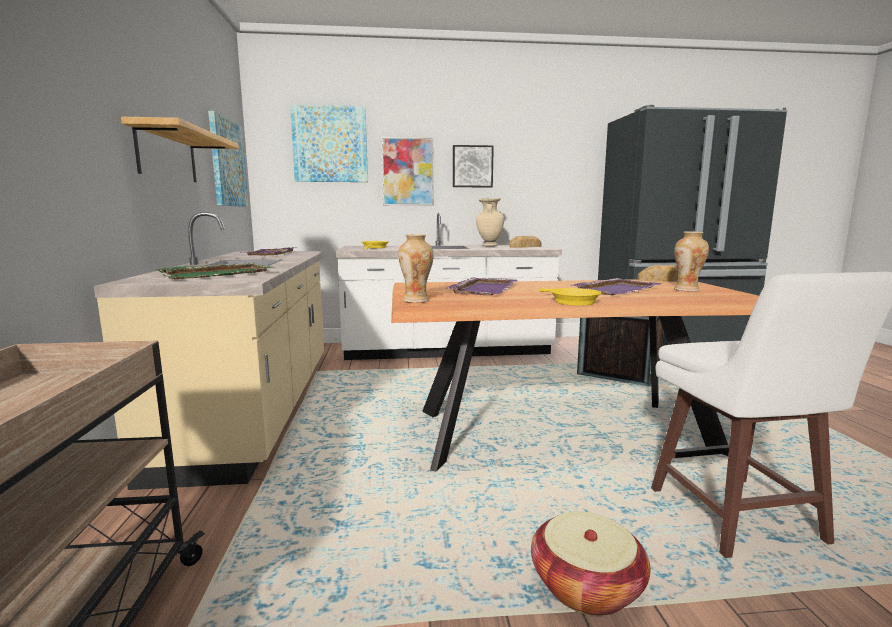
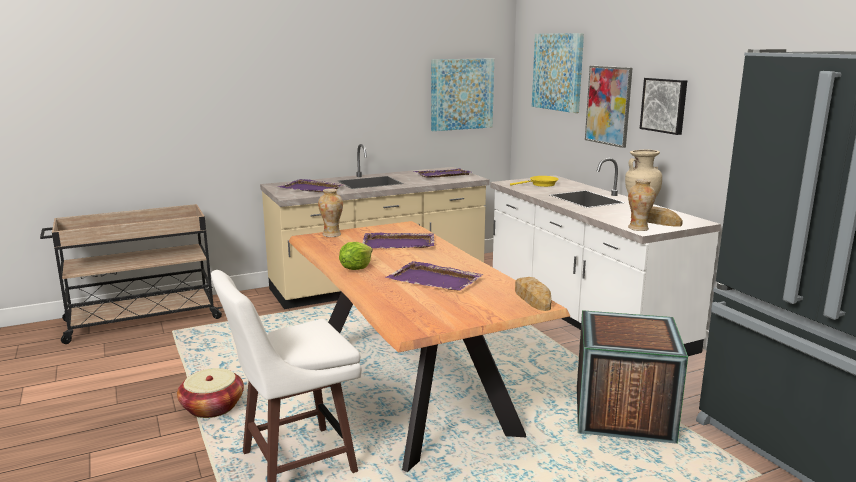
camera: 70 degrees right, 5 degrees up
(167, 155) = (359, 104): shelf -> none
(218, 274) = (312, 188): green tray -> purple tray
(571, 301) = (356, 268): yellow frying pan -> lettuce
(687, 290) = (457, 304): vase -> vase (638, 228)

